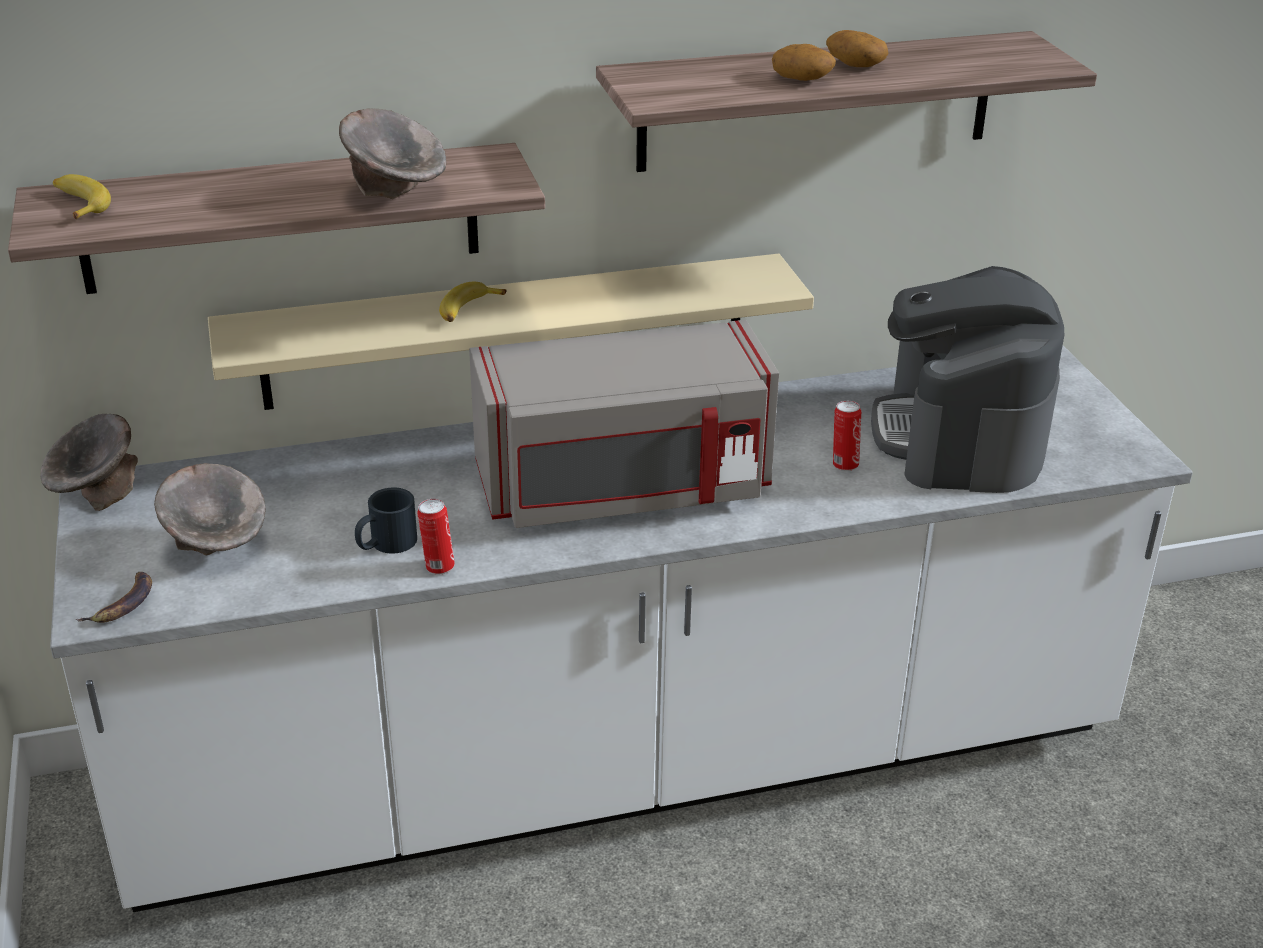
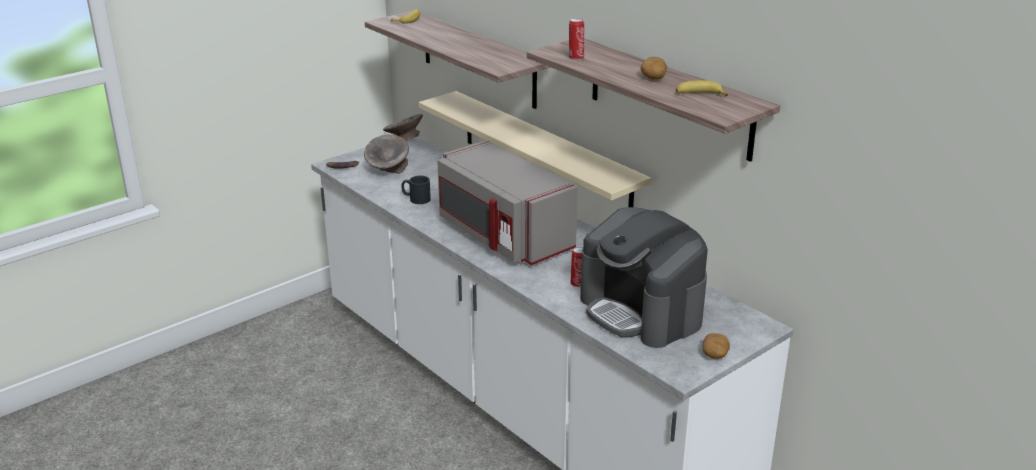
camera: 65 degrees right, 5 degrees down
(396, 194) = (470, 55): grey bowl -> none
(438, 567) = (409, 212): can -> can (576, 58)
(468, 310) = (510, 129): banana -> banana (699, 95)
(802, 79) = (616, 70): potato -> potato (715, 354)
(960, 436) = (641, 311): coffee machine -> coffee machine turned 105 degrees counterclockwise

